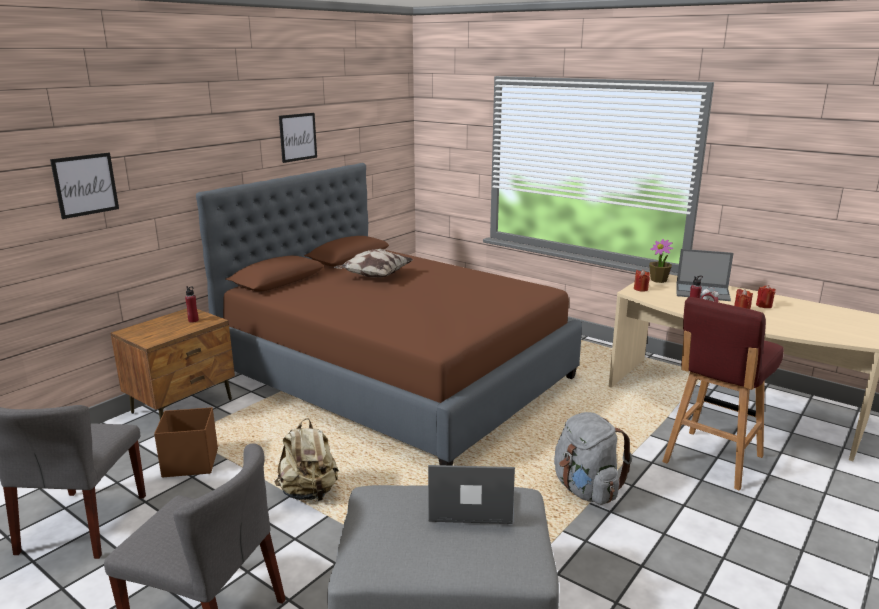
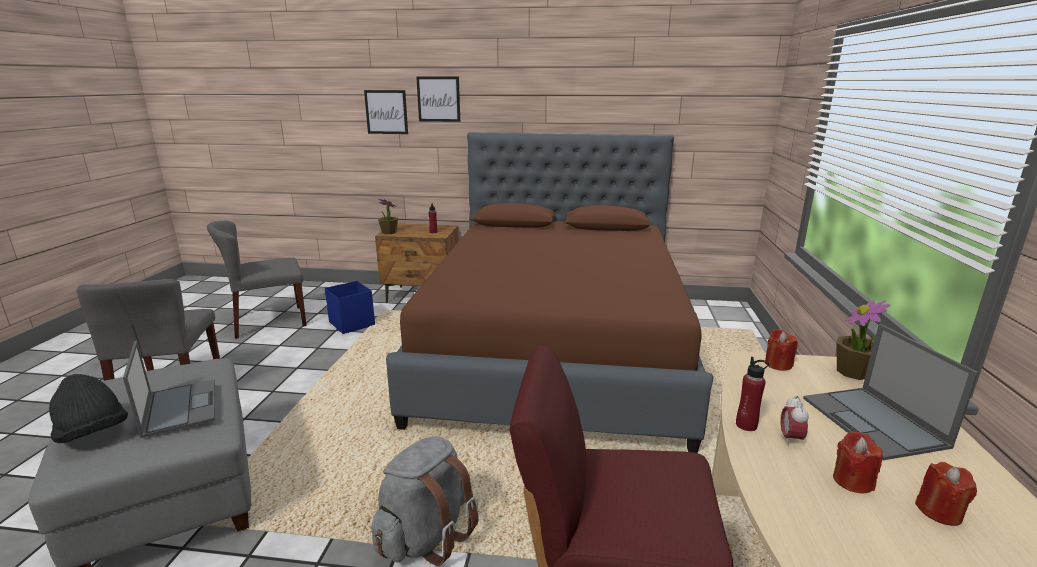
camera: 60 degrees right, 0 degrees up
(148, 340) = (389, 232): none -> potted plant
(189, 463) = (352, 323): brown storage box -> blue storage box
(298, 137) = (590, 97): picture -> picture (438, 99)
(309, 493) = (335, 376): beige backpack -> none
(374, 276) = (575, 243): pillow -> none
(482, 552) = (93, 434): none -> black hat

